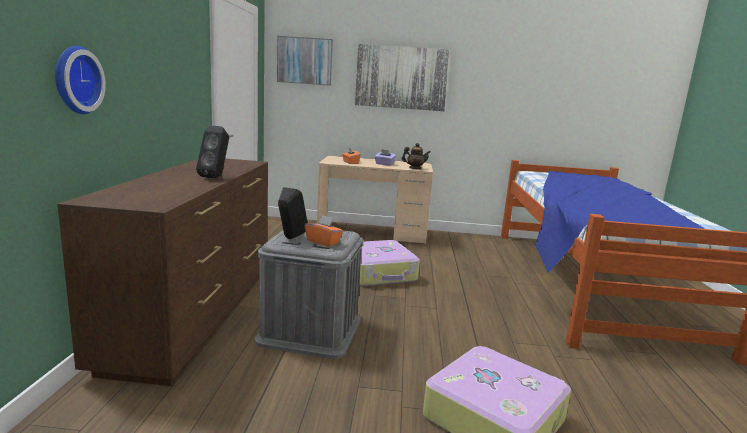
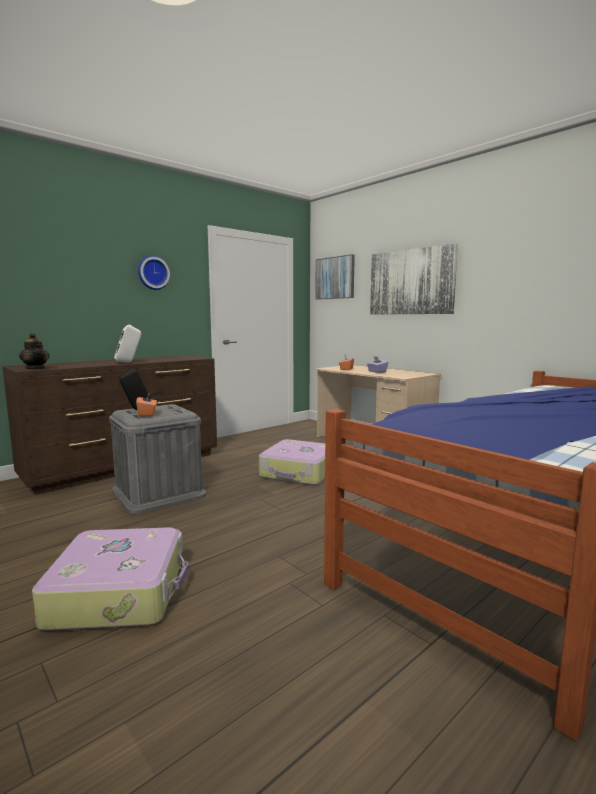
camera: 45 degrees right, 5 degrees down
(74, 80) = (31, 296): wall clock -> wall clock (152, 273)
(216, 177) = (129, 362): black speaker -> white speaker
(415, 168) = (394, 376): teapot -> teapot (36, 369)

